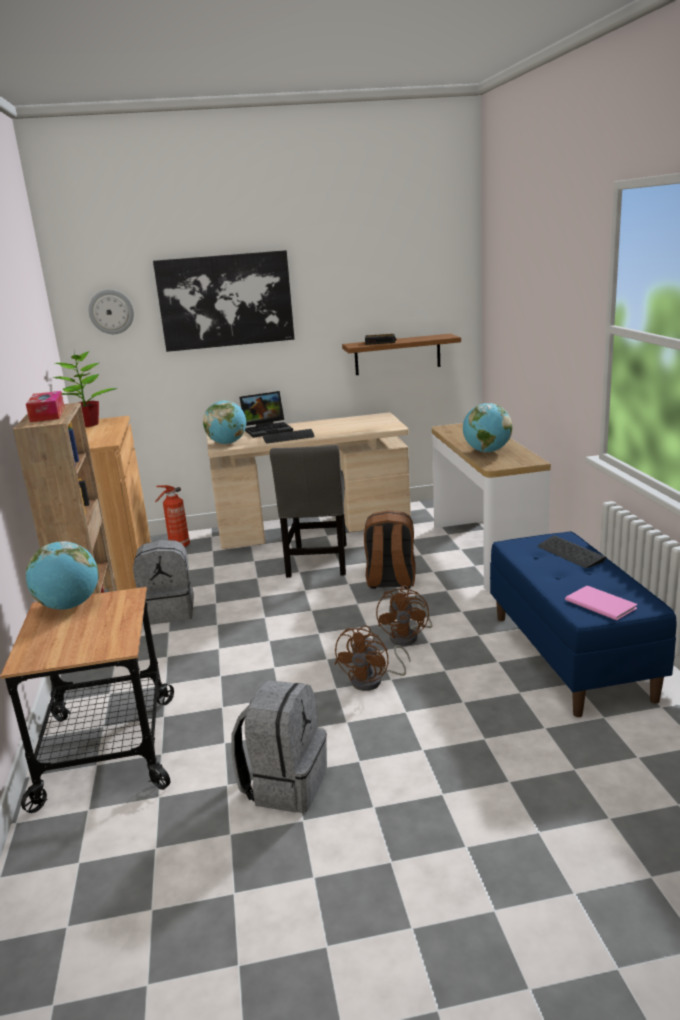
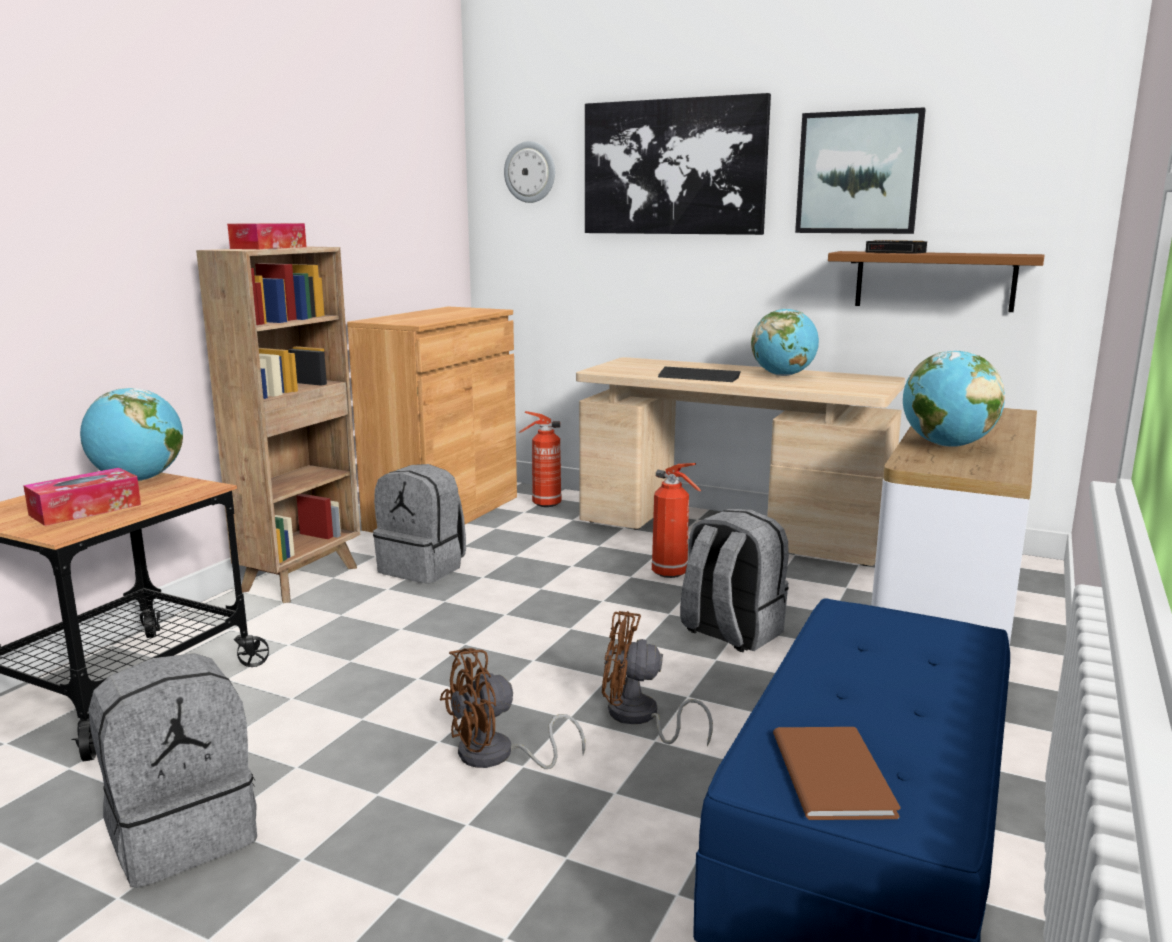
camera: 35 degrees right, 5 degrees down
(88, 424) = (454, 309): potted plant -> none
(92, 633) = (85, 510): none -> tissue box
(227, 443) = (616, 369): globe -> globe (783, 375)
(268, 429) = (696, 366): laptop -> none
(318, 562) = (671, 574): grey chair -> fire extinguisher
(346, 296) = (858, 173): none -> picture
(390, 582) = (730, 633): brown backpack -> grey backpack
(408, 636) = (639, 718): brown fan -> brown fan turned 60 degrees clockwise
(570, 553) = (934, 664): keyboard -> none
(600, 603) = (835, 772): pink book -> brown book

